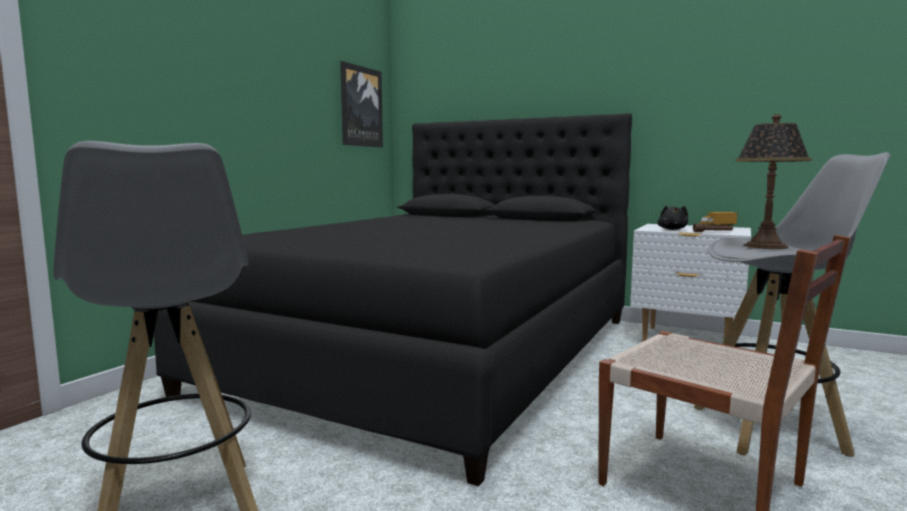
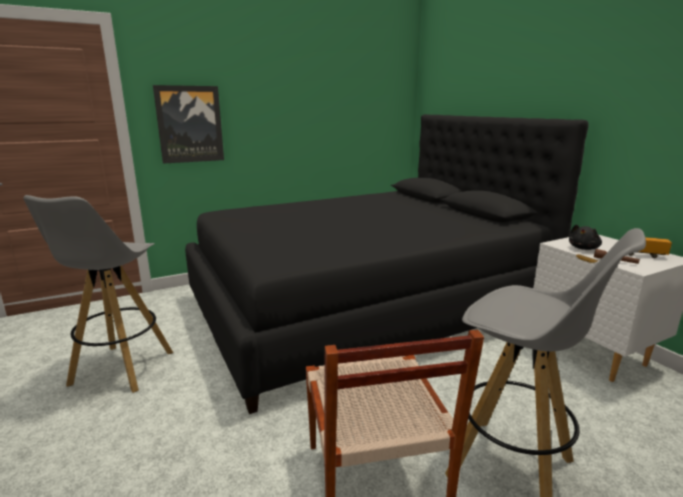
camera: 35 degrees right, 10 degrees up
(360, 107) = (380, 102): picture -> picture (190, 124)
(765, 246) = (513, 308): table lamp -> none

